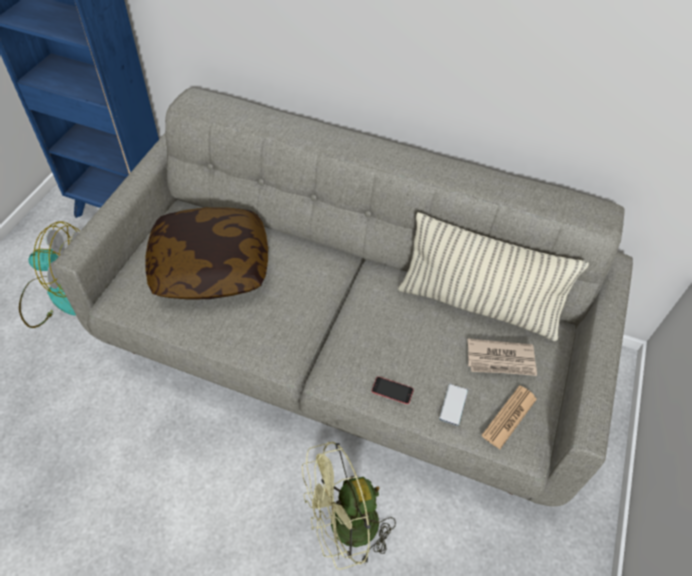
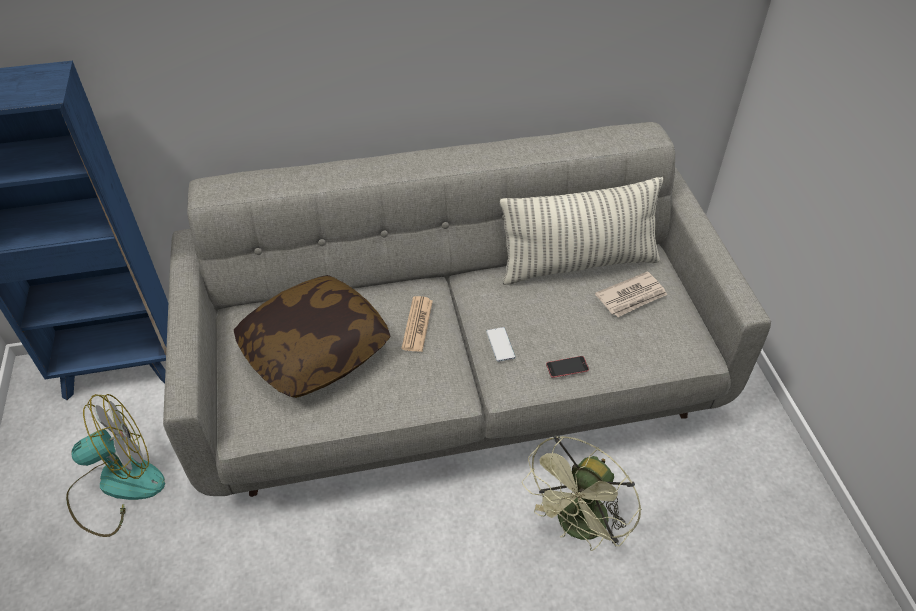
camera: 30 degrees left, 5 degrees down
(453, 404) = (624, 351): phone -> phone (500, 344)
(509, 417) = (671, 337): newspaper -> newspaper (417, 324)

